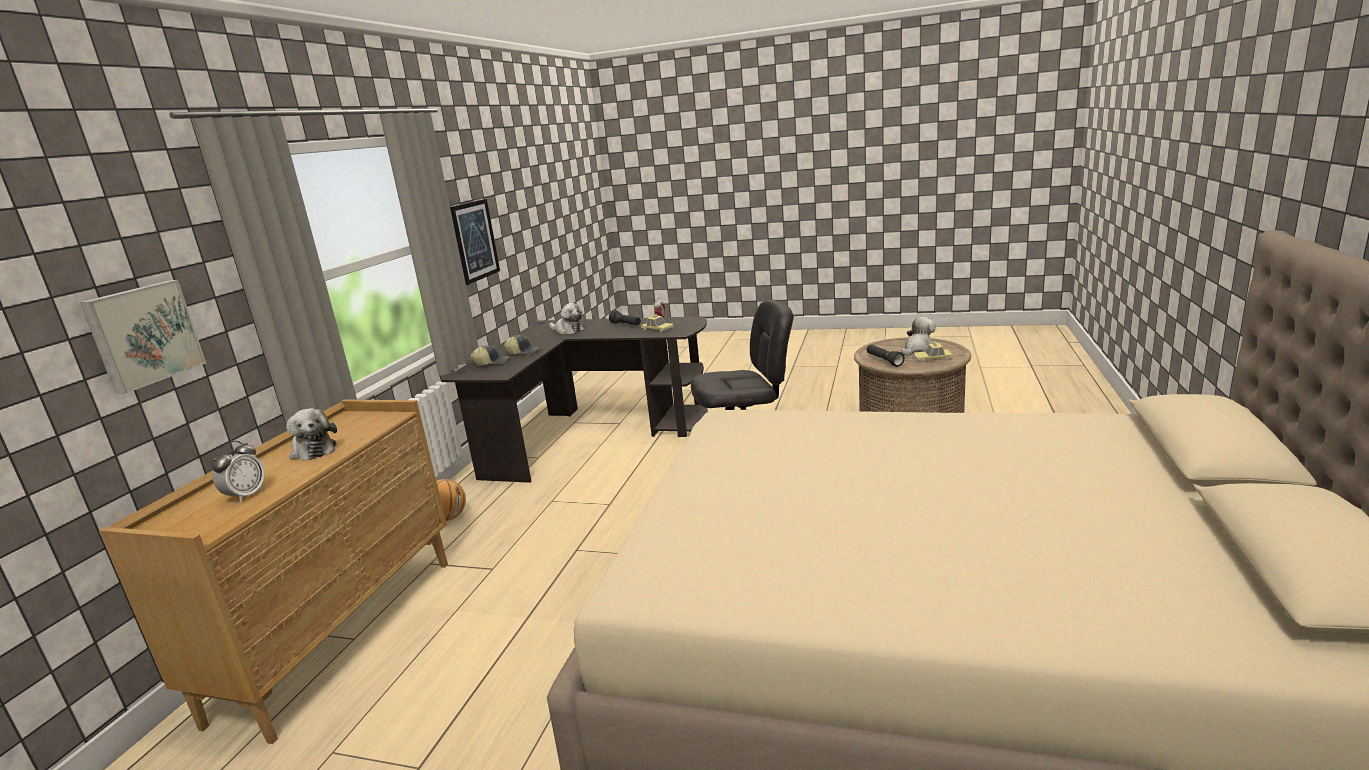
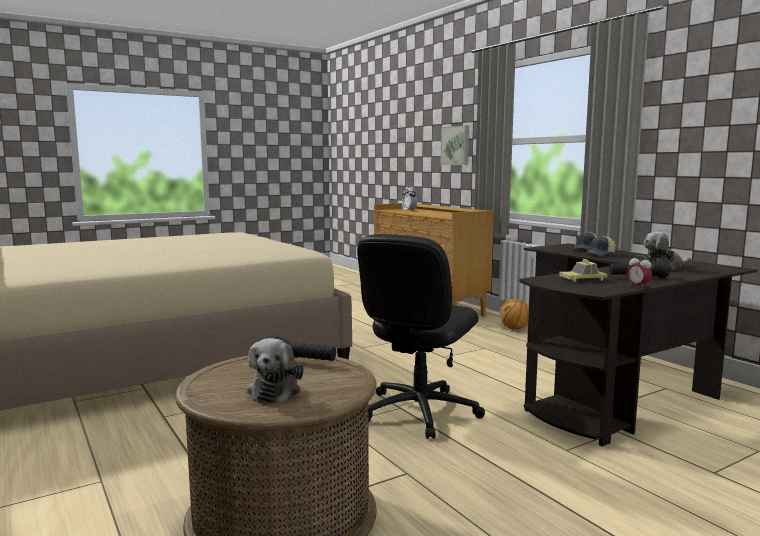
camera: 130 degrees right, 10 degrees down
(313, 450) = (438, 213): plush toy -> none
(474, 241) = (709, 144): picture -> none
(933, 358) = (235, 380): toy car -> none

